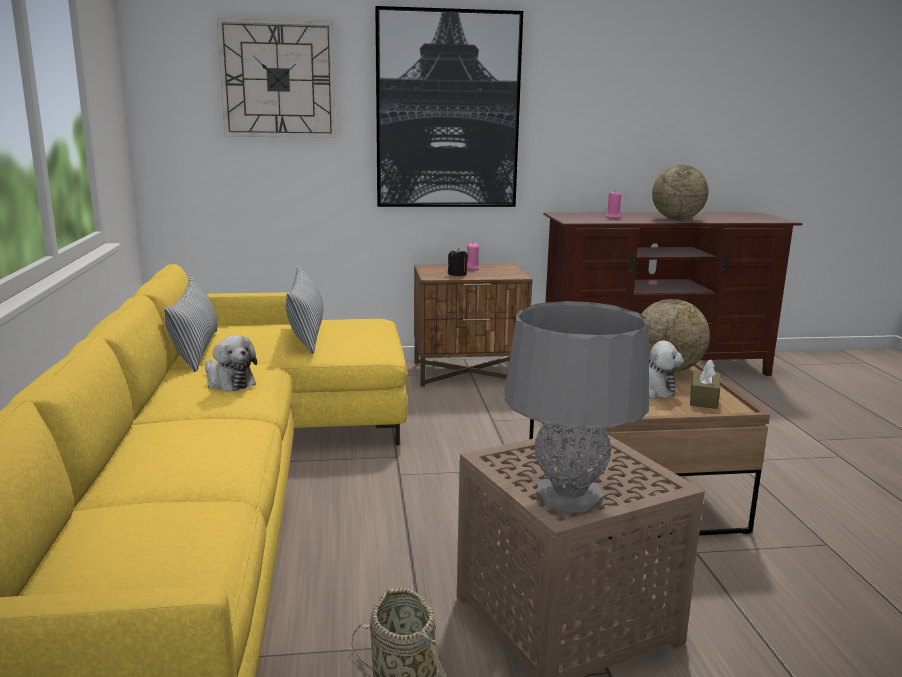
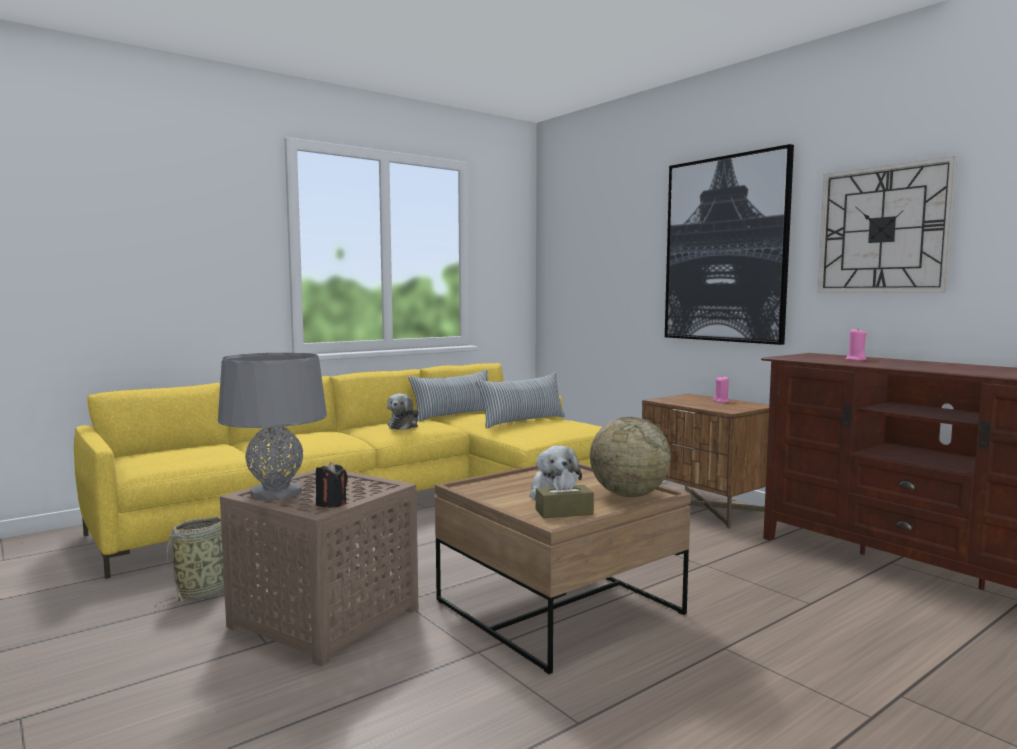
camera: 60 degrees right, 10 degrees down
(278, 79) = (610, 234): wall clock -> wall clock (883, 230)
(457, 274) = (686, 402): black candle -> black candle (331, 503)
(677, 219) = (925, 367): globe -> none

